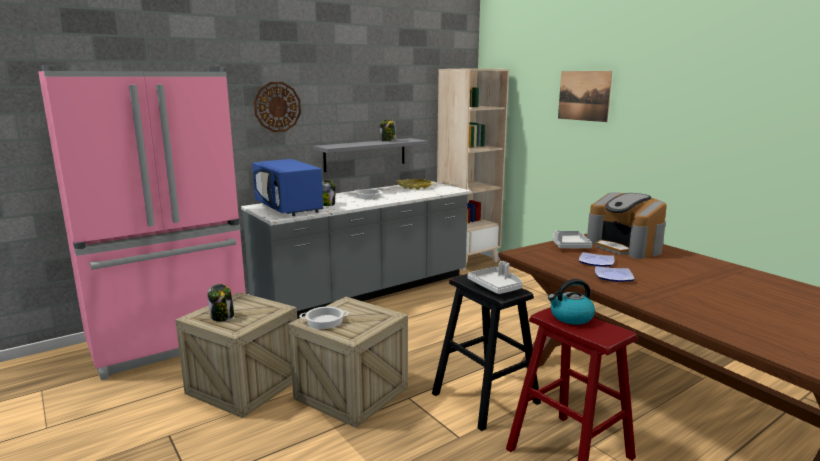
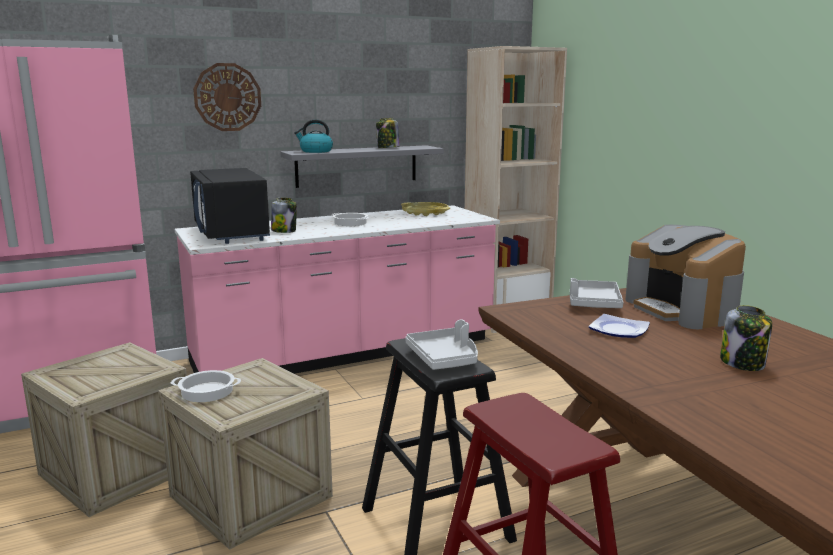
camera: 10 degrees right, 0 degrees up
(222, 317) = (81, 374): jar -> jar (743, 363)
(289, 208) = (231, 233): blue microwave -> black microwave
(365, 291) = (346, 352): grey counter -> pink counter
(570, 317) = (525, 416): kettle -> kettle (315, 151)
(584, 95) = (664, 83): picture -> none
(614, 277) = (631, 355): plate -> none

